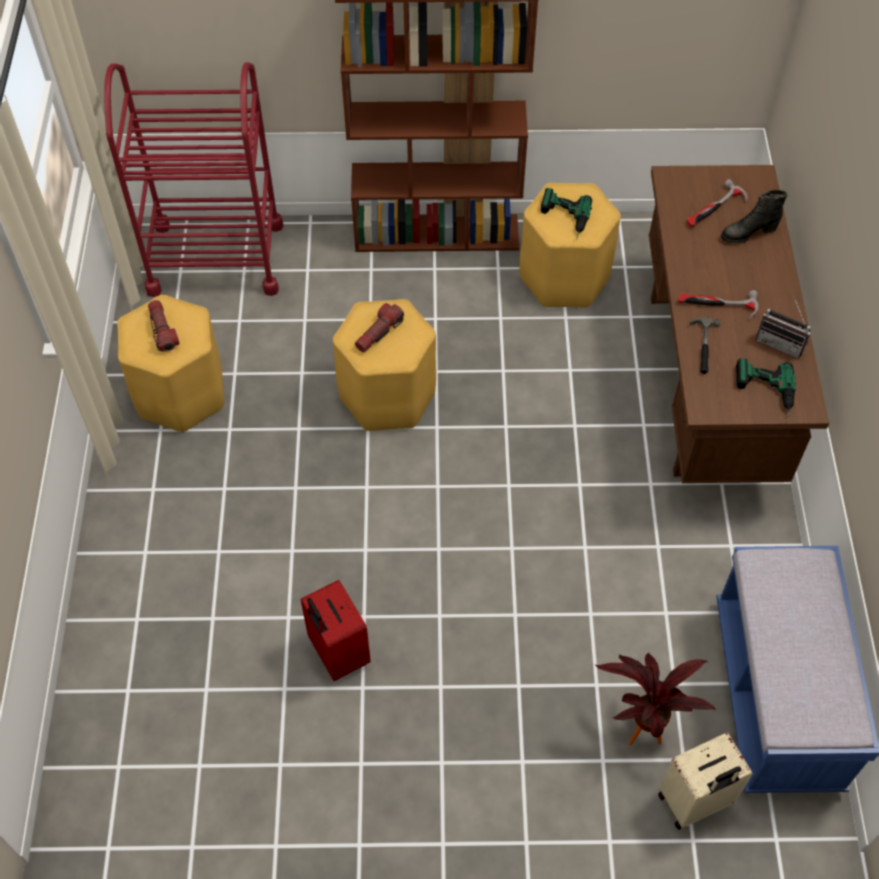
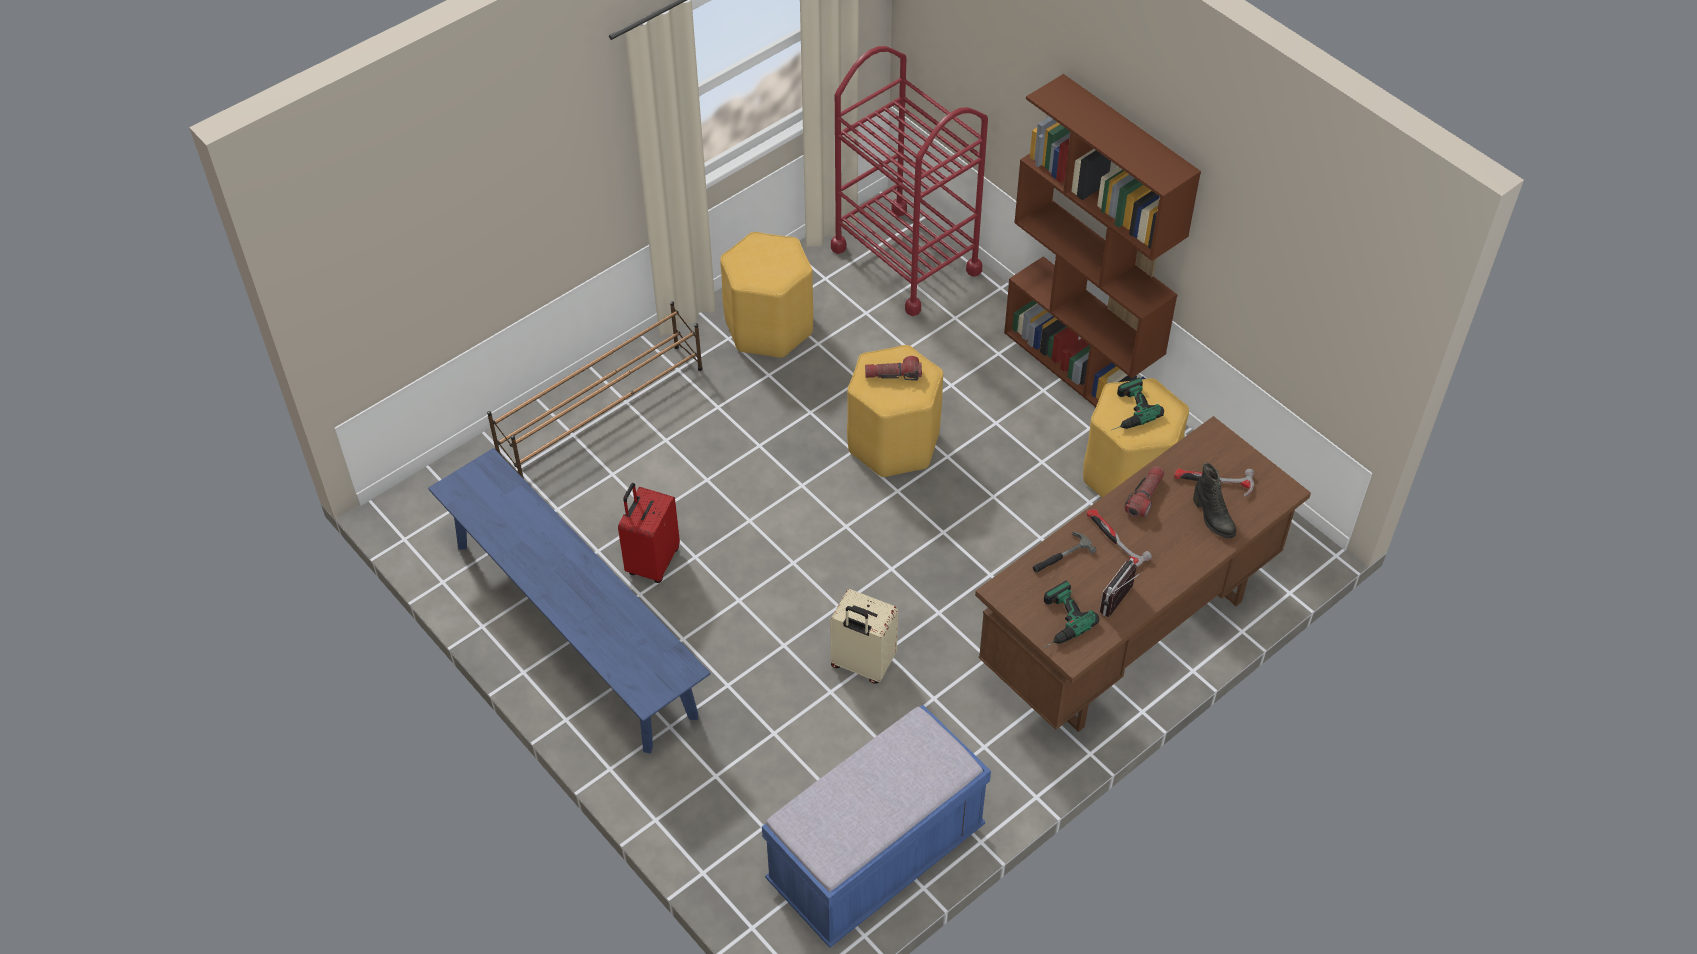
camera: 50 degrees right, 5 degrees down
(136, 578) = (602, 411): none -> brown shoe rack
(163, 331) = (767, 260): flashlight -> flashlight (1144, 497)
(350, 767) = (574, 629): none -> blue bench
(640, 725) = (766, 782): potted plant -> none
(695, 802) = (735, 855): beige suitcase -> beige suitcase (862, 664)
(748, 233) = (1212, 518): black boot -> black boot turned 150 degrees counterclockwise
(781, 342) = (1121, 603): radio -> radio turned 45 degrees clockwise

